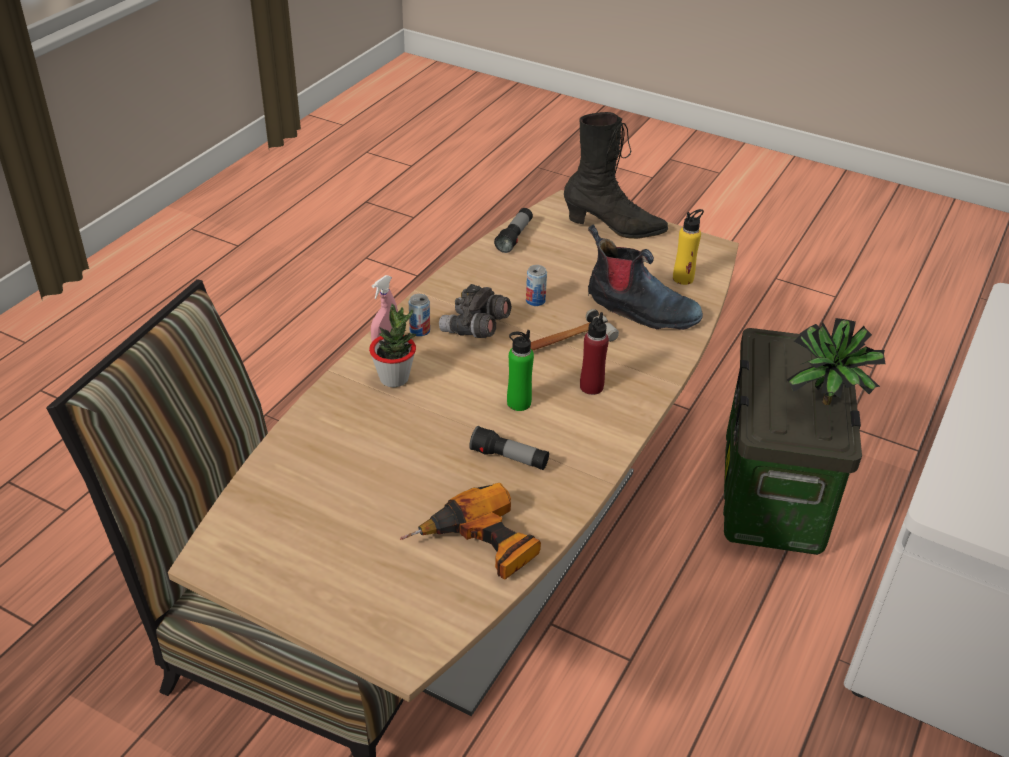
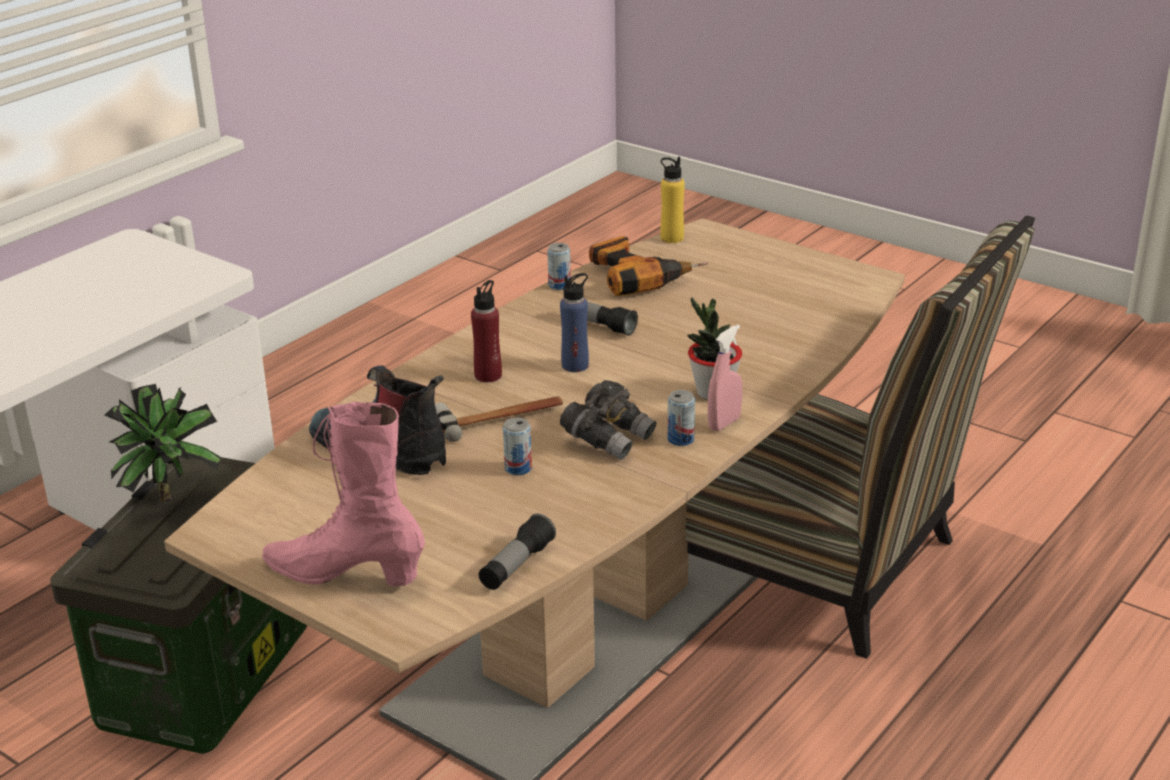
camera: 170 degrees left, 10 degrees down
(518, 403) = (575, 365): green bottle -> blue bottle
(565, 521) = (559, 285): none -> can
(614, 228) = (345, 574): black boot -> pink boot
(683, 278) = (294, 488): yellow bottle -> yellow bottle (671, 238)

